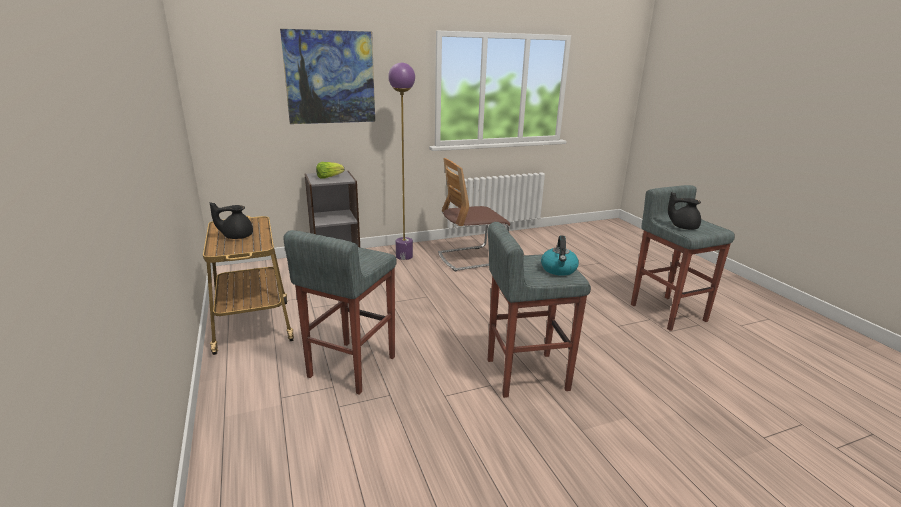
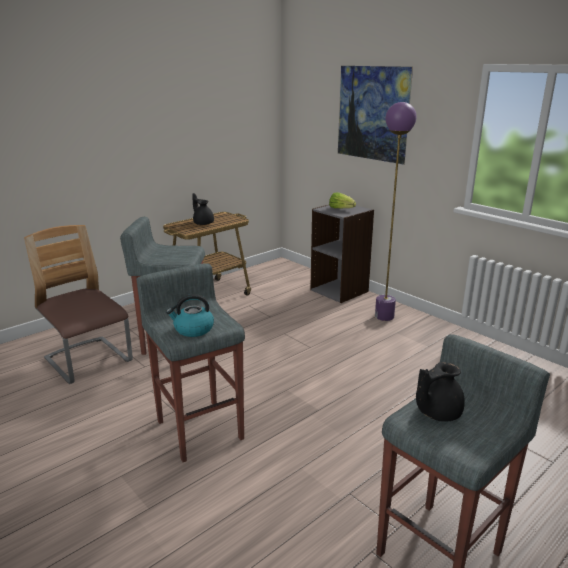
camera: 70 degrees right, 0 degrees up
(470, 258) = (426, 353): chair -> chair (88, 361)
(683, 227) = (436, 412): black teapot -> black teapot turned 120 degrees counterclockwise

